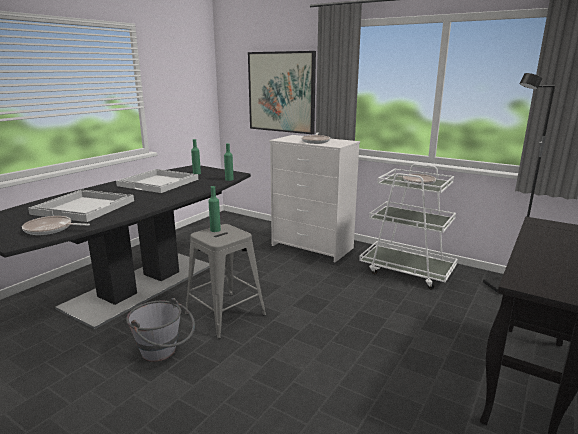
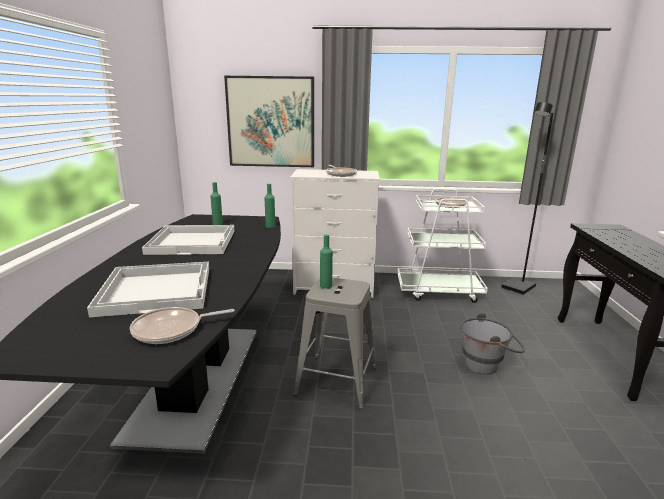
camera: 30 degrees left, 0 degrees up
(164, 353) = (326, 447): grey bucket -> grey bucket (488, 365)

